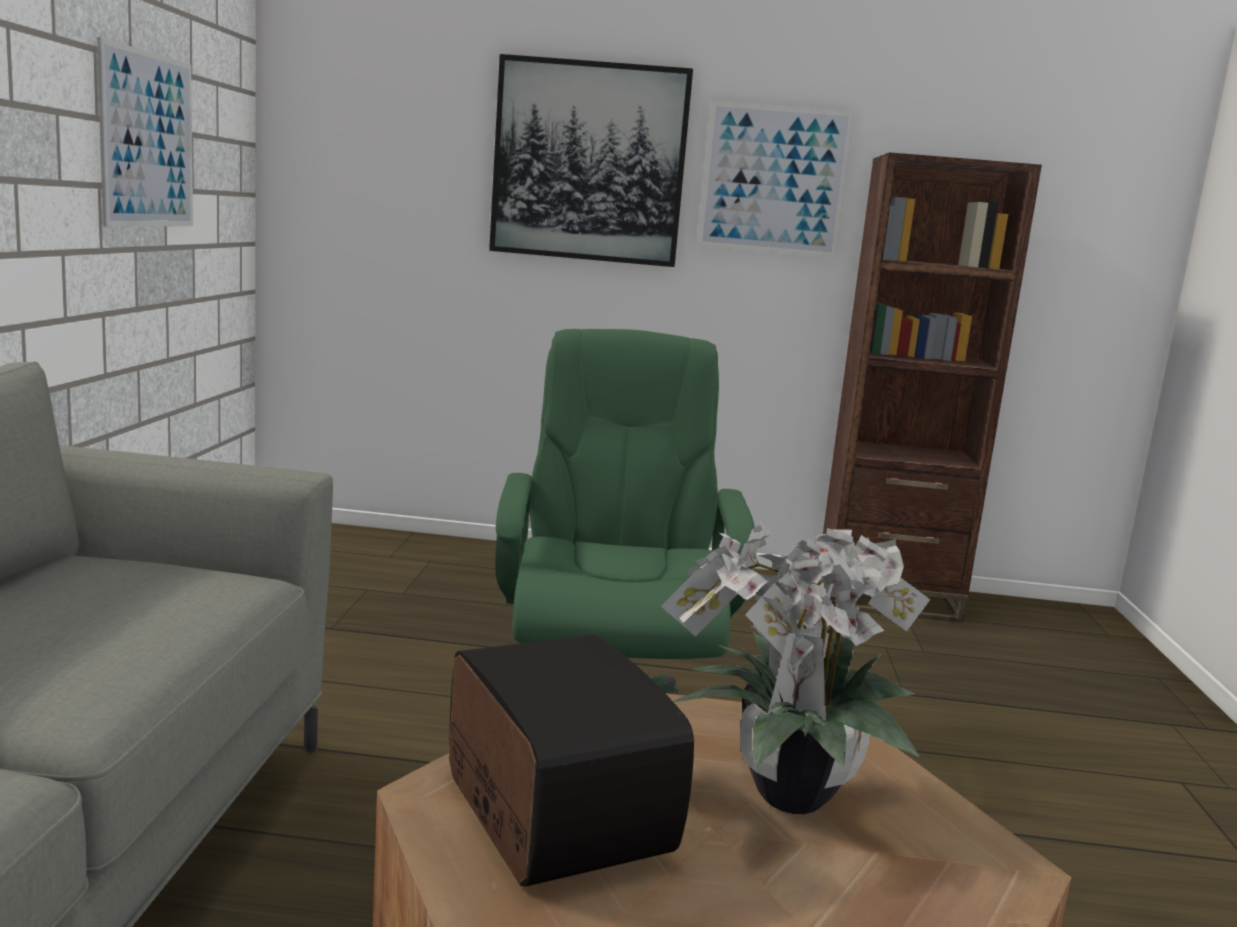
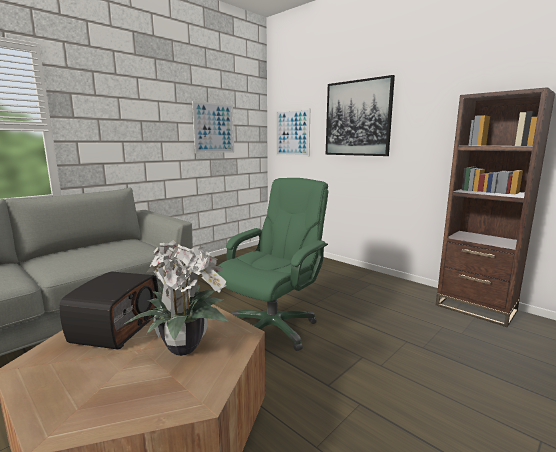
camera: 40 degrees right, 0 degrees up
(774, 180) = (428, 115): picture -> picture (292, 133)

